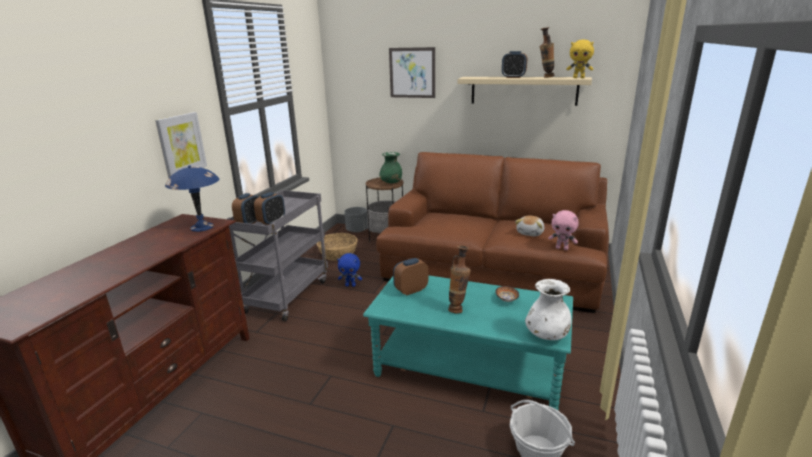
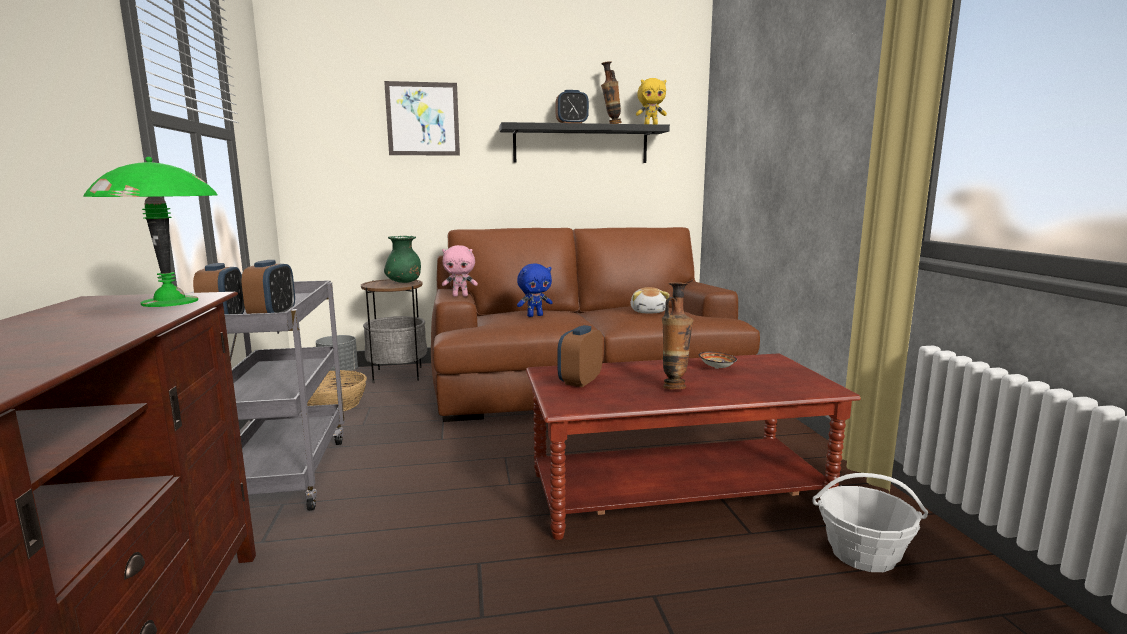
camera: 30 degrees left, 10 degrees down
(181, 144) = (73, 147): picture -> none
(202, 227) = (170, 302): blue table lamp -> green table lamp
(350, 285) = (393, 437): blue plush toy -> blue plush toy (535, 315)
(468, 369) = (677, 491): turquoise coffee table -> brown coffee table
(523, 90) = (581, 144): beige shelf -> black shelf
(547, 335) = (814, 388): white vase -> none
(562, 248) = (701, 319): pink plush toy -> pink plush toy (460, 296)

